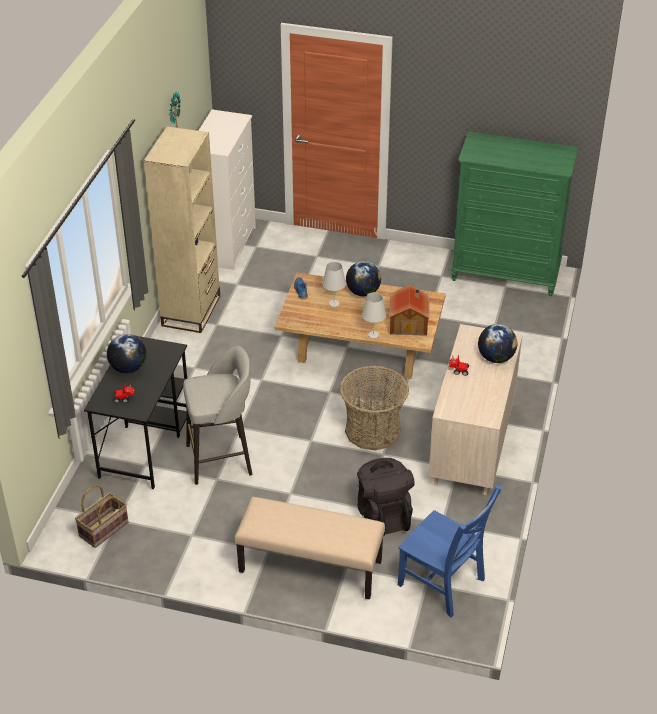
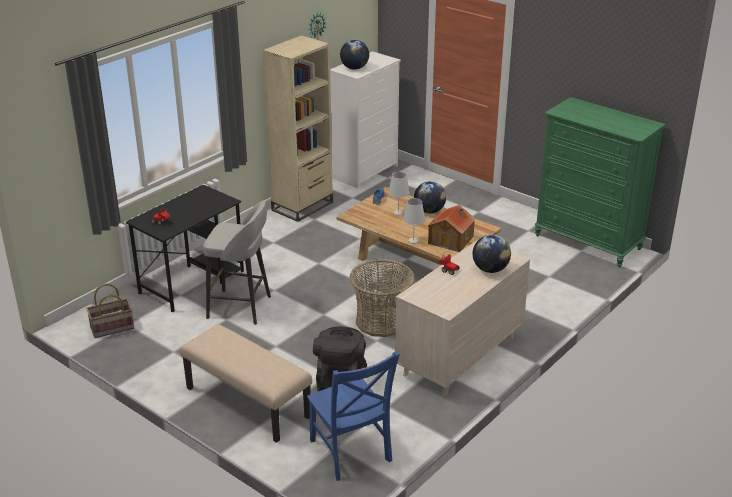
camera: 25 degrees right, 10 degrees down
(128, 368) = (183, 204): globe -> globe (354, 68)

